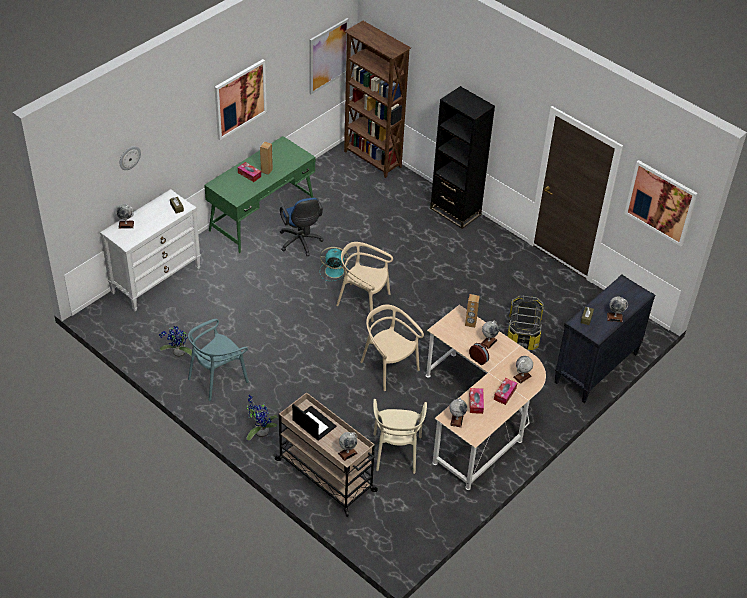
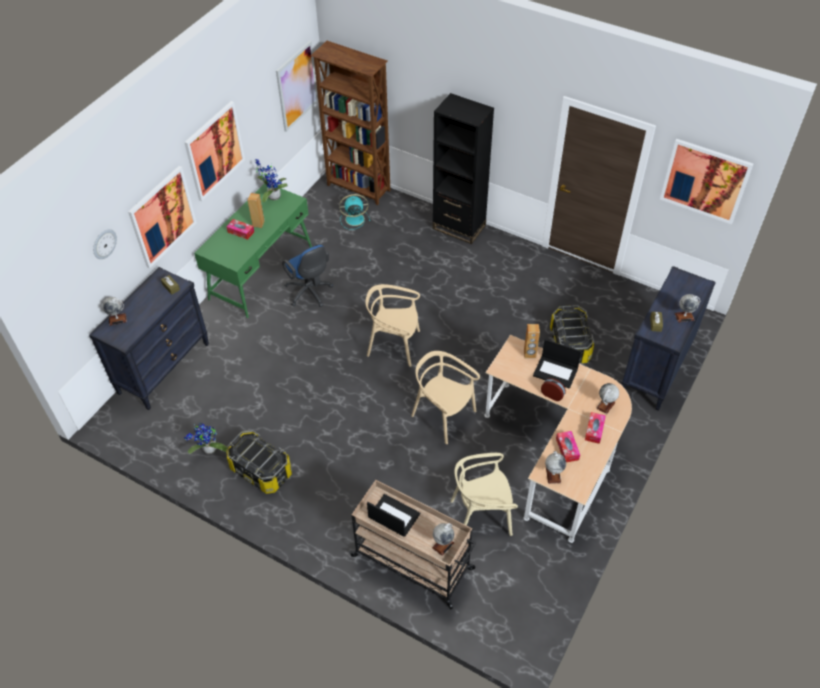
camera: 10 degrees left, 5 degrees up
(156, 280) = (164, 368): white dresser -> black dresser
(183, 146) = (162, 217): none -> picture
(217, 378) = (261, 470): turquoise chair -> storage box
(260, 431) = (325, 525): potted plant -> potted plant (272, 196)
(333, 271) = (353, 317): turquoise fan -> turquoise fan (354, 219)
(396, 452) = (481, 515): beige chair -> beige chair turned 90 degrees clockwise
(488, 342) = (556, 371): globe -> laptop

